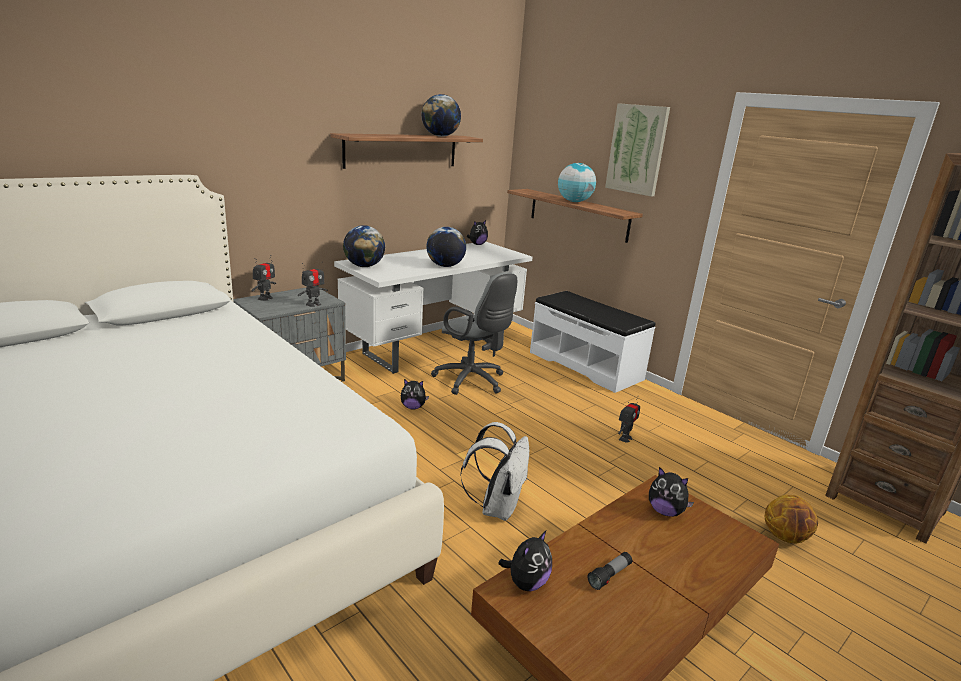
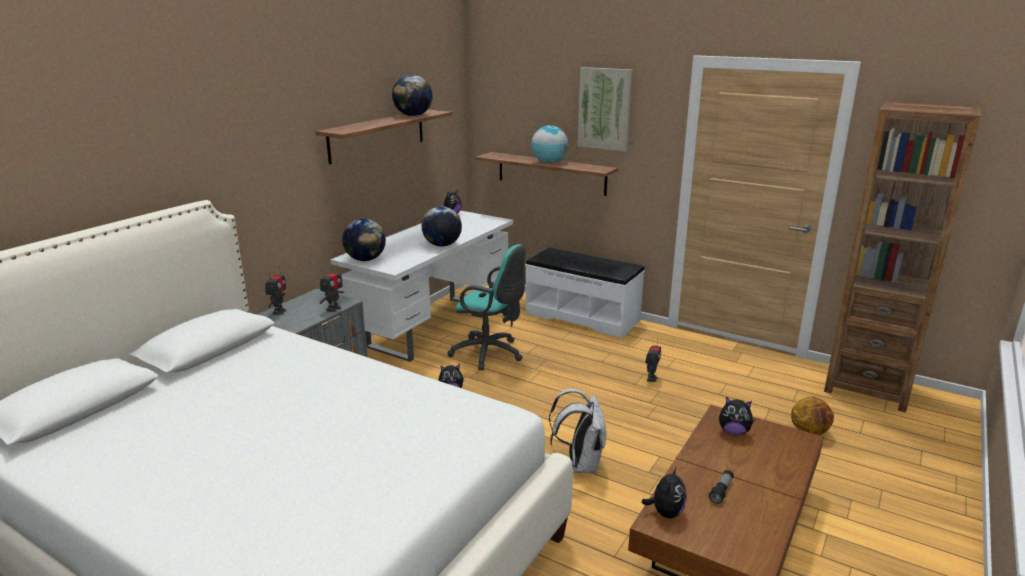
camera: 15 degrees left, 0 degrees up
(473, 381) = (490, 354): grey office chair -> turquoise office chair

